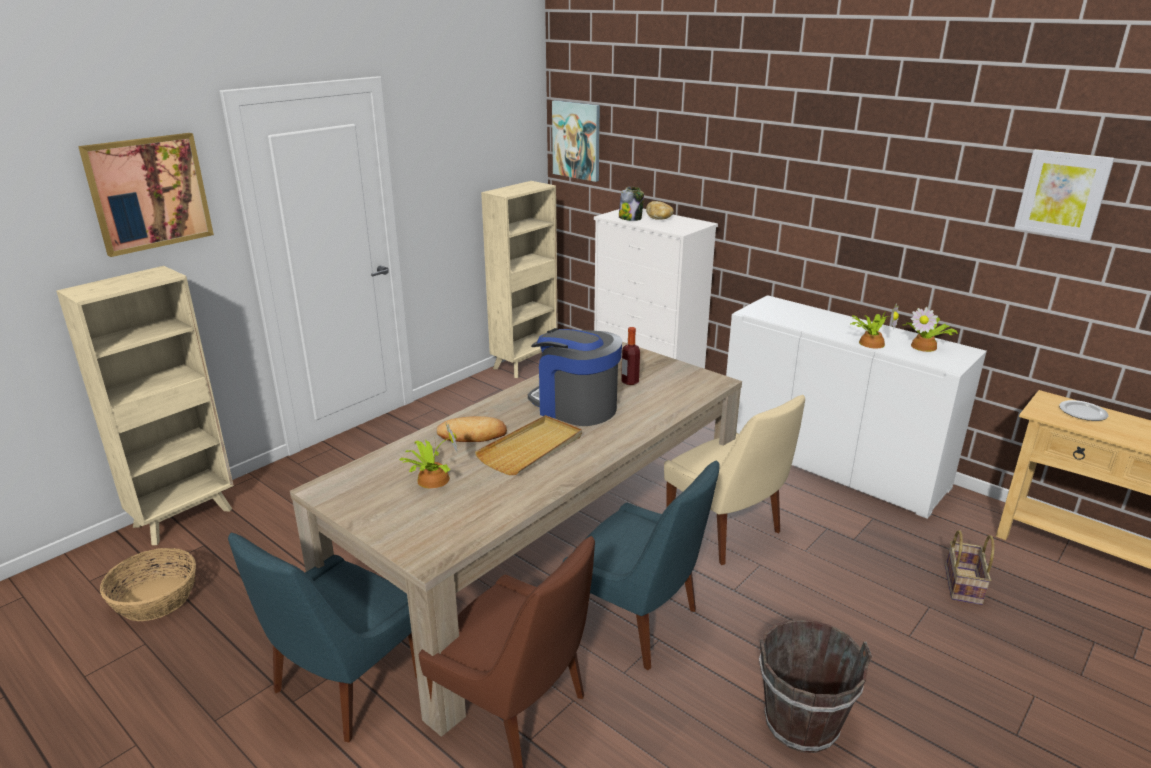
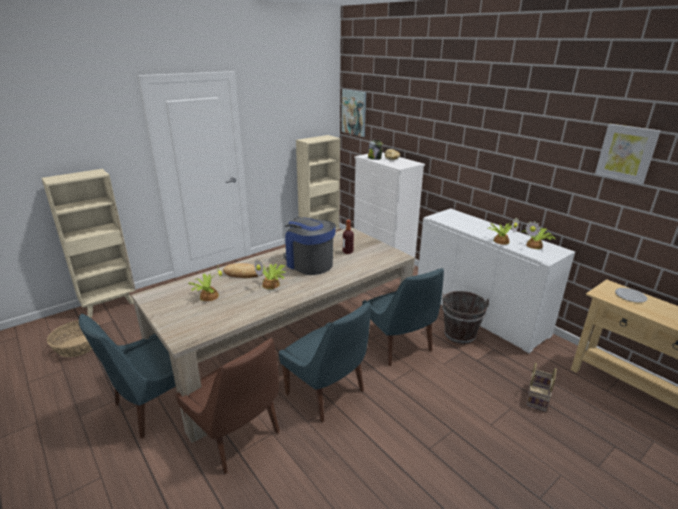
camera: 10 degrees right, 0 degrees up
(149, 193) = (95, 129): picture -> none
(531, 448) = (272, 284): beige tray -> potted plant
(726, 532) = (399, 347): beige chair -> blue chair
(801, 723) = (402, 468): brown bucket -> brown bucket (459, 334)

